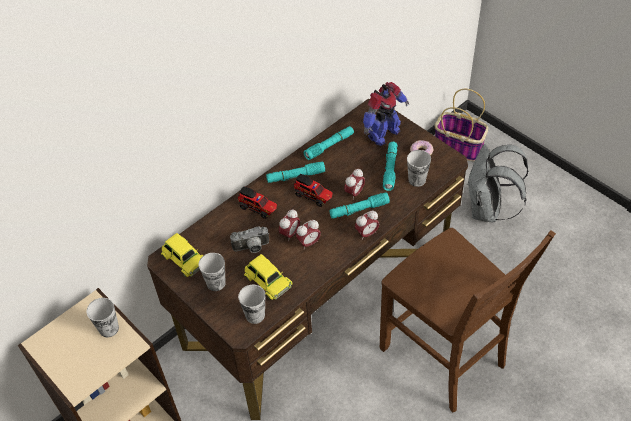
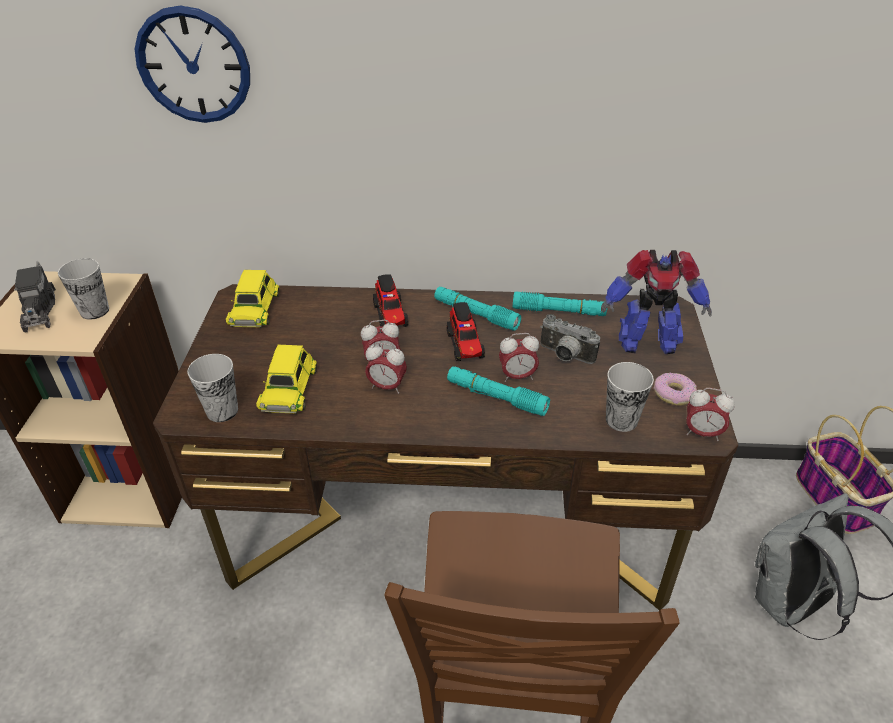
camera: 45 degrees right, 10 degrees down
(74, 355) = (39, 310): none -> toy truck
(113, 144) = (193, 66): none -> wall clock
(216, 283) = (242, 351): cup -> none
(251, 248) = (324, 346): camera -> camera (564, 356)
(367, 233) = (466, 429): alarm clock -> alarm clock (702, 433)
(390, 169) = (602, 383): turquoise flashlight -> none

